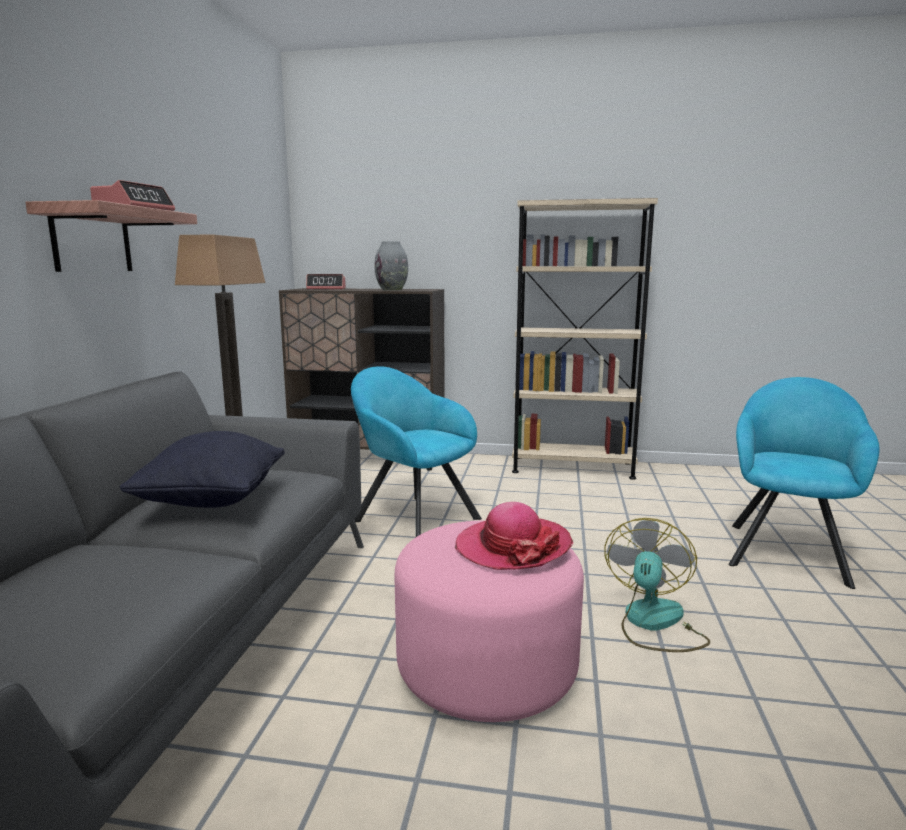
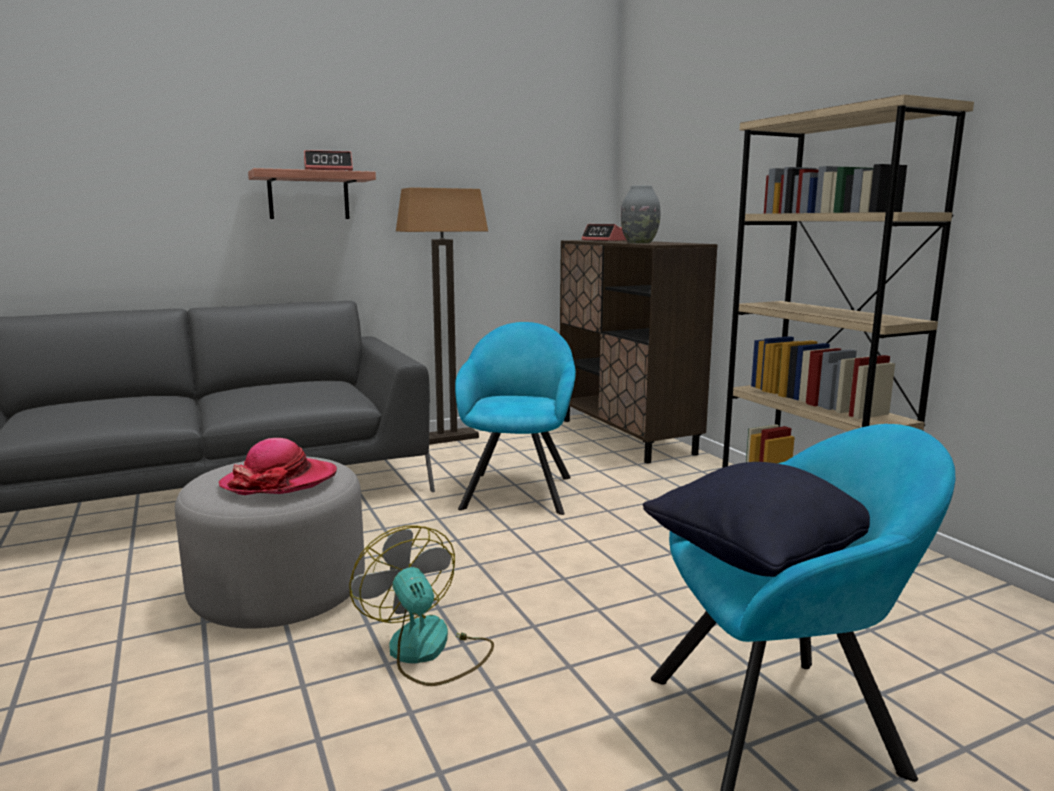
camera: 55 degrees right, 0 degrees up
(212, 500) = (256, 392): black pillow -> black pillow (758, 559)
(486, 666) = (279, 590): pink ottoman -> grey ottoman
(653, 623) = (427, 651): fan -> fan turned 105 degrees counterclockwise

